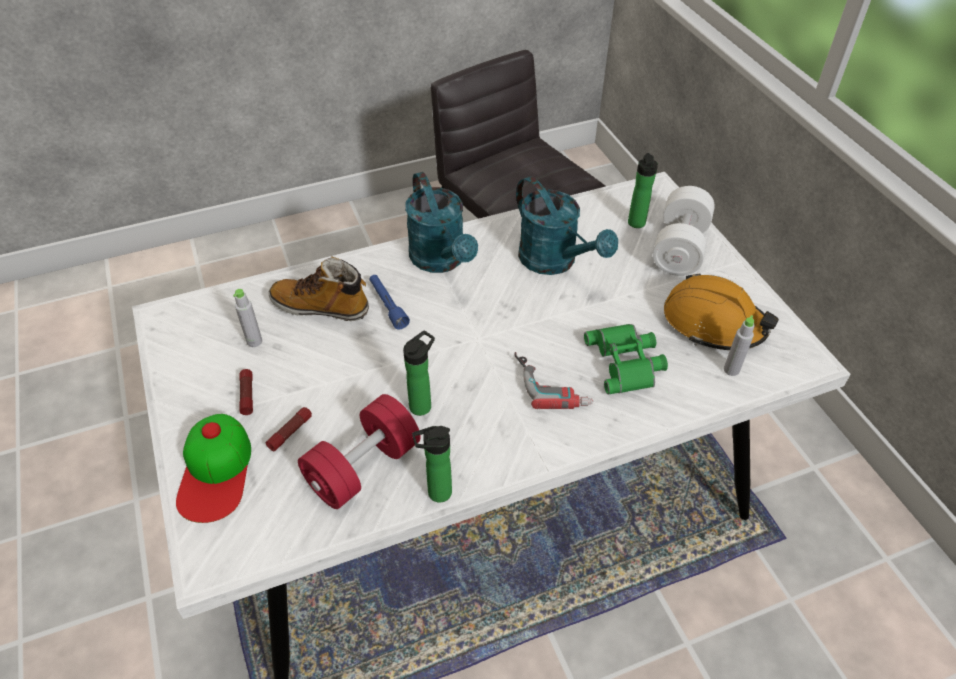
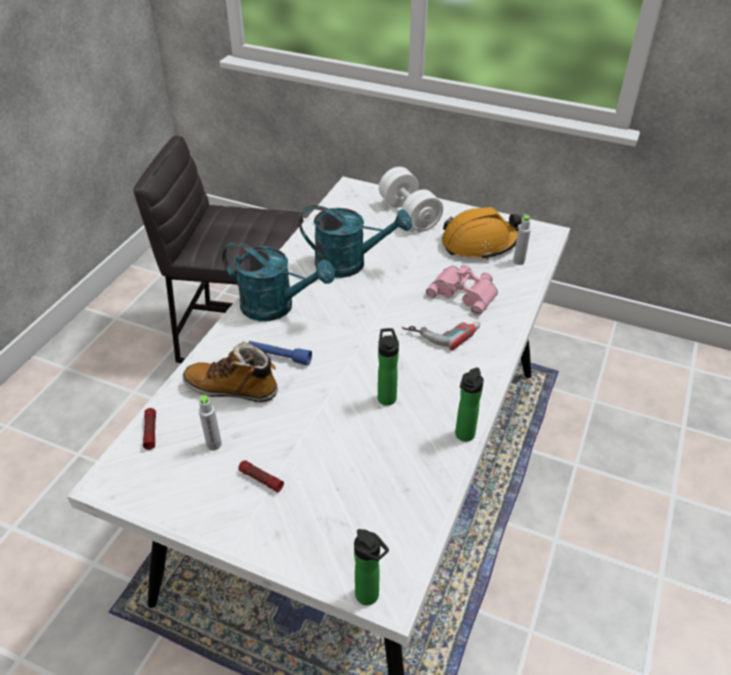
camera: 45 degrees left, 5 degrees down
(216, 472) = (310, 540): cap -> none
(290, 432) = (326, 476): flashlight -> flashlight (150, 432)
(321, 307) = (232, 389): boot -> boot turned 45 degrees clockwise
(363, 467) = (402, 457): red dumbbell -> none
(627, 362) = (464, 292): green binoculars -> pink binoculars
(637, 224) = (368, 215): bottle -> bottle (369, 597)

